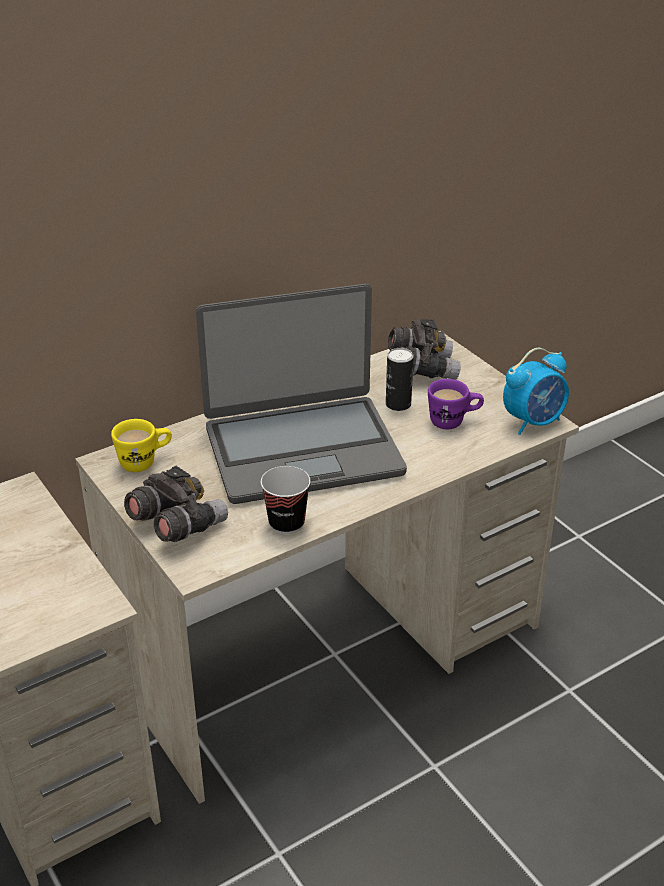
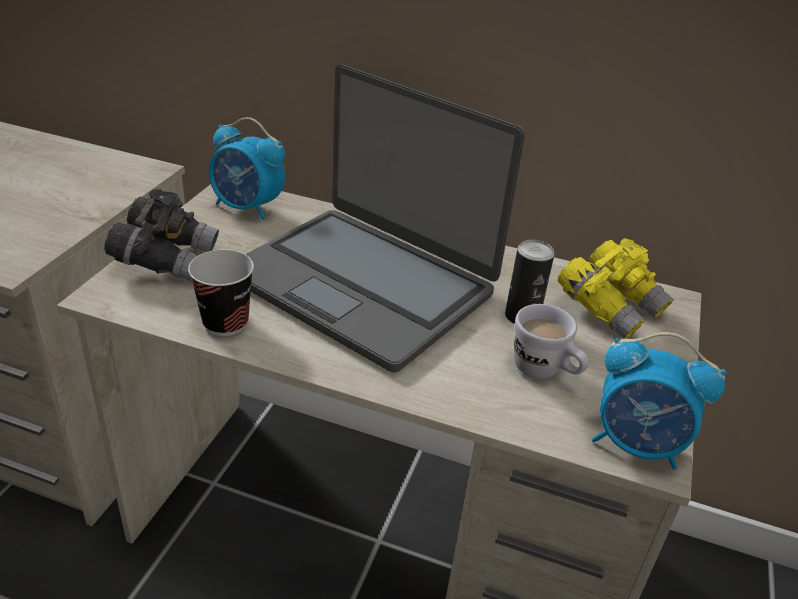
camera: 50 degrees right, 0 degrees up
(145, 462) = (248, 208): yellow mug -> alarm clock
(421, 369) = (609, 307): grey binoculars -> yellow binoculars
(454, 422) = (545, 372): purple mug -> white mug

